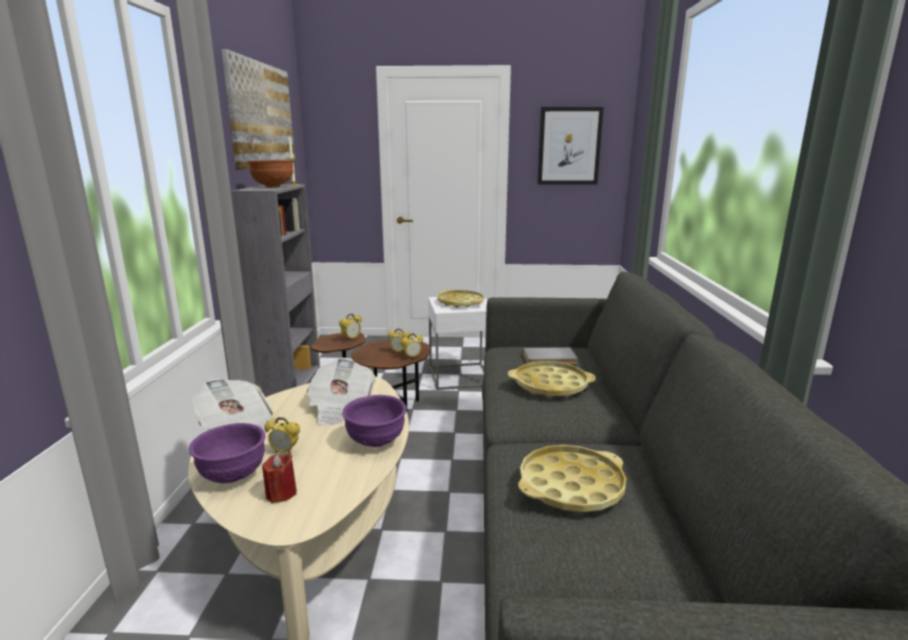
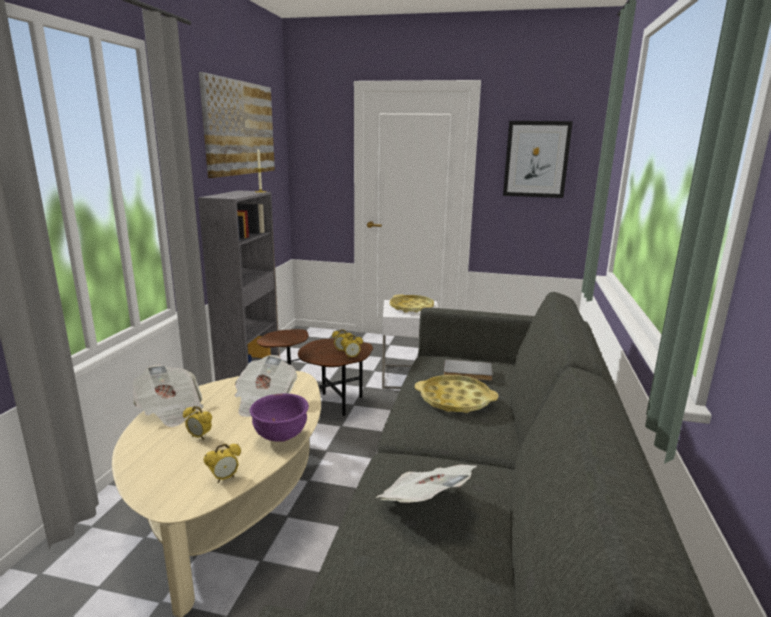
camera: 10 degrees right, 0 degrees up
(233, 476) = (148, 453): purple bowl -> none
(273, 187) = (238, 194): brown bowl -> none
(281, 493) = (180, 475): red candle -> none
(351, 339) = (295, 336): alarm clock -> alarm clock (224, 478)
(571, 486) = (424, 503): yellow tray -> newspaper

